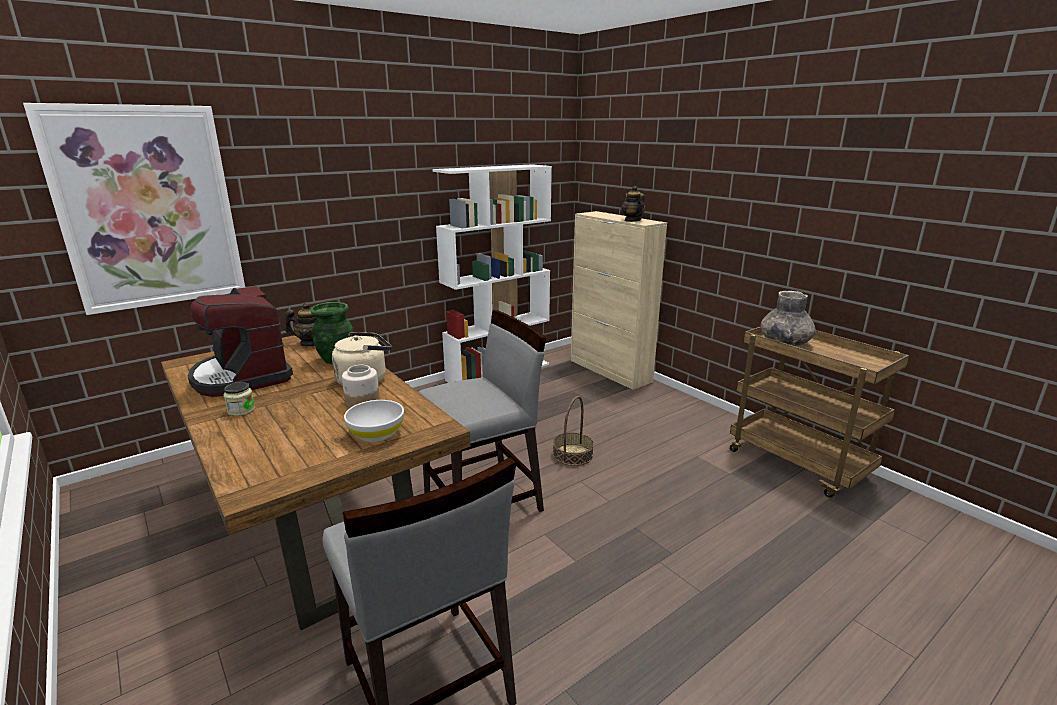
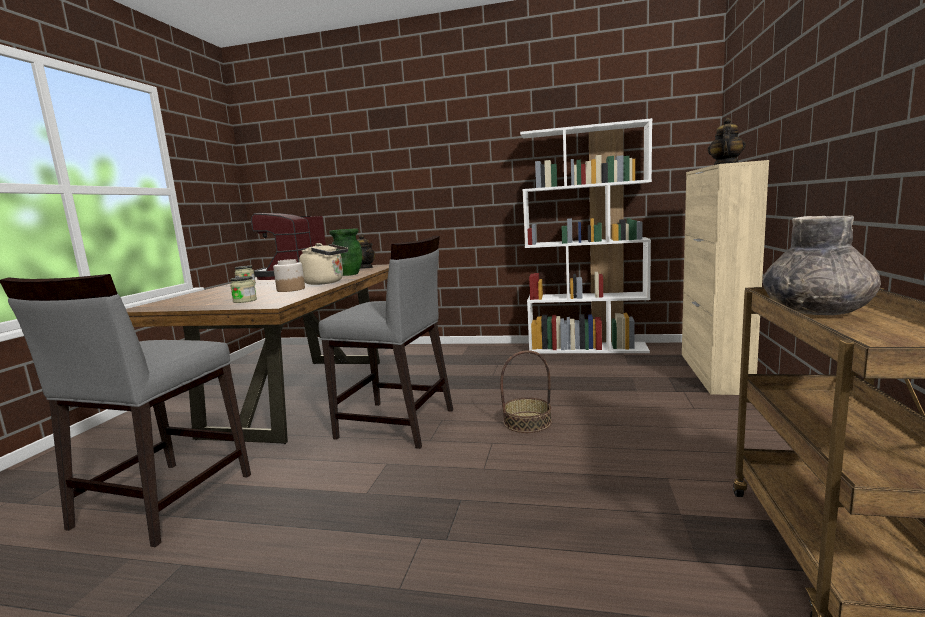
camera: 50 degrees right, 10 degrees down
(148, 208) = (318, 174): picture -> none
(376, 434) = (245, 301): white bowl -> jar

